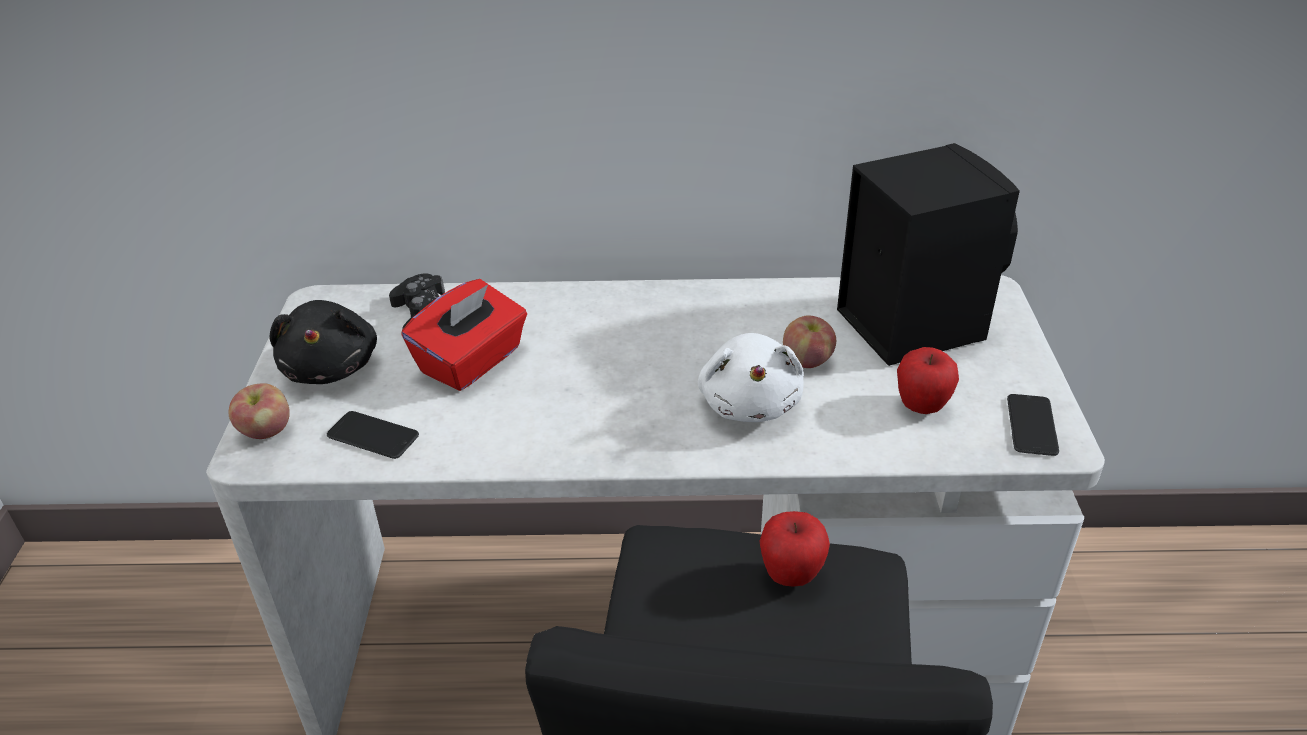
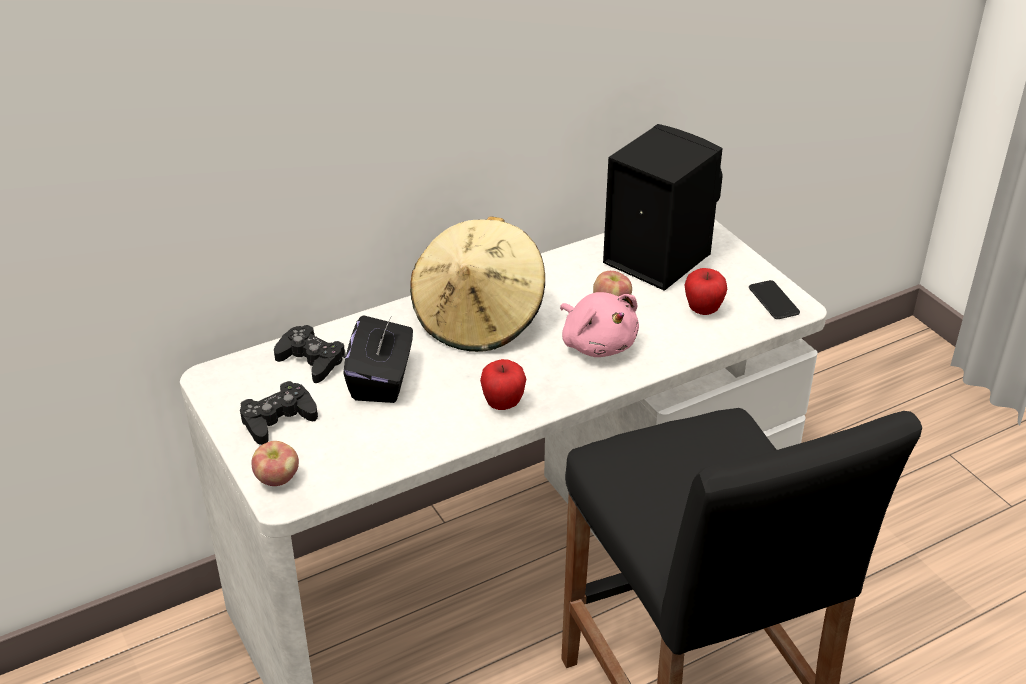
camera: 30 degrees left, 0 degrees up
(332, 367) = (278, 419): black plush toy -> black game controller
(373, 436) = (361, 454): phone -> none
(472, 361) = (382, 380): red tissue box -> black tissue box
(637, 328) = (479, 318): none -> beige hat
(750, 402) = (597, 343): white plush toy -> pink plush toy
(791, 575) = (695, 440): apple -> apple (503, 404)

